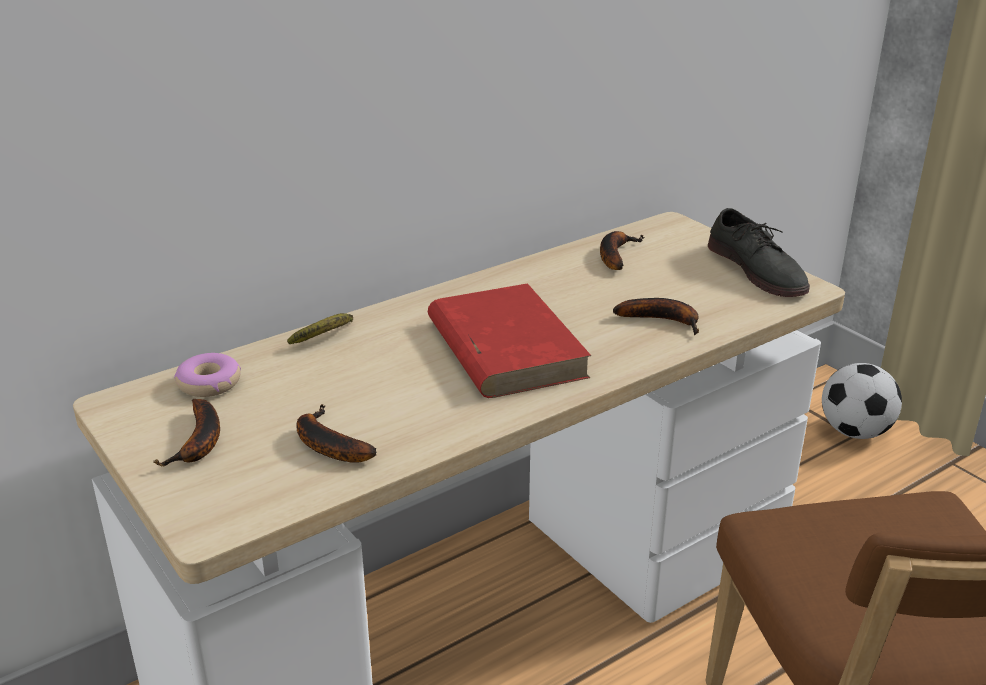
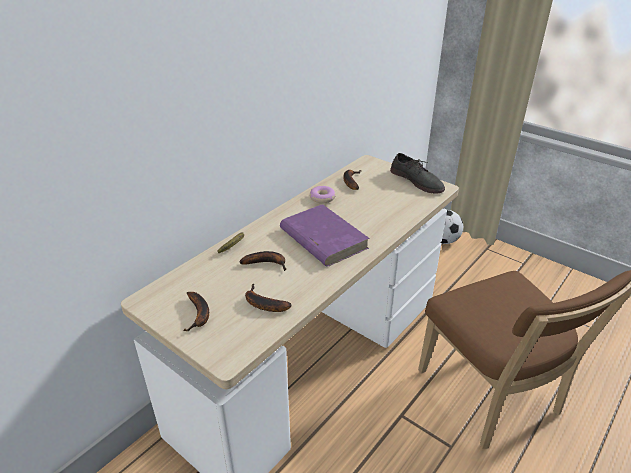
camera: 15 degrees left, 5 degrees up
(209, 383) = (187, 281): donut -> donut (322, 198)
(504, 348) = (322, 238): red book -> purple book
(663, 320) = (387, 213): banana -> banana (267, 263)

